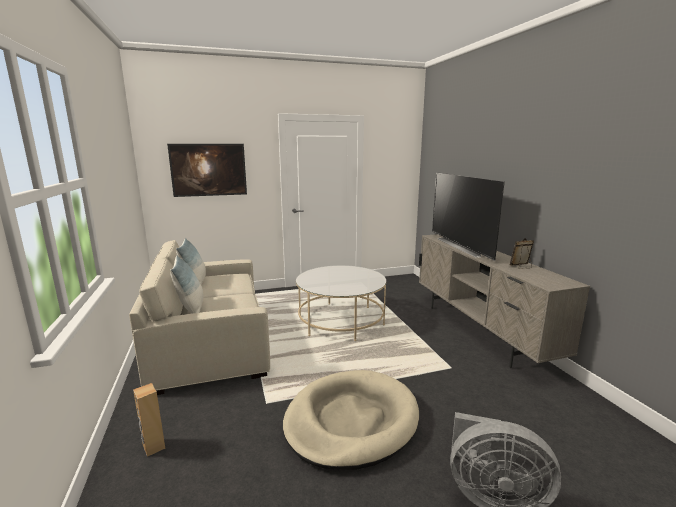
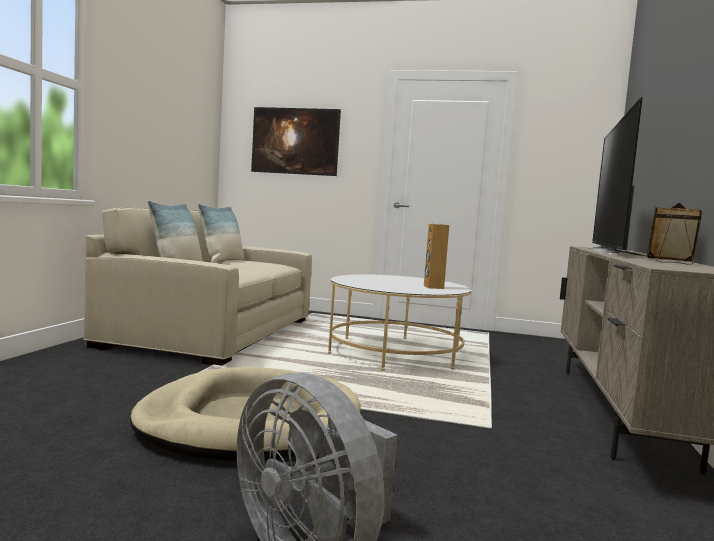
camera: 30 degrees right, 10 degrees down
(153, 447) = (31, 375): brown speaker -> brown speaker (433, 287)

